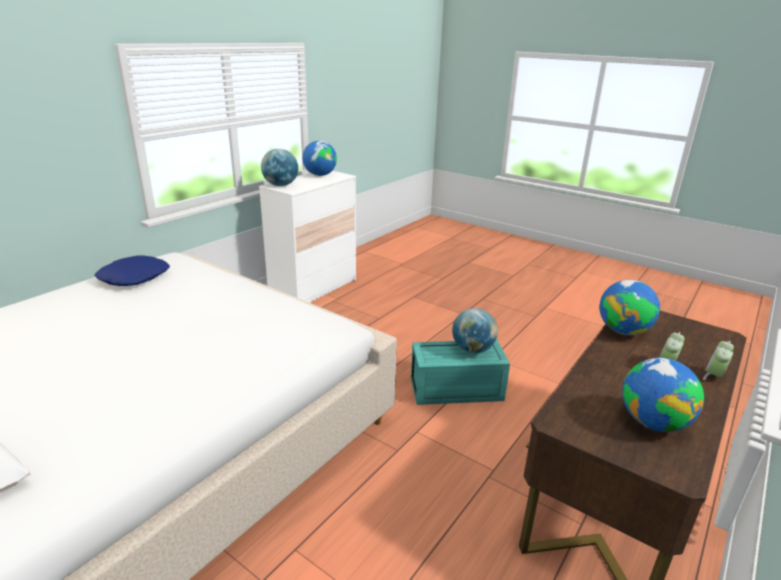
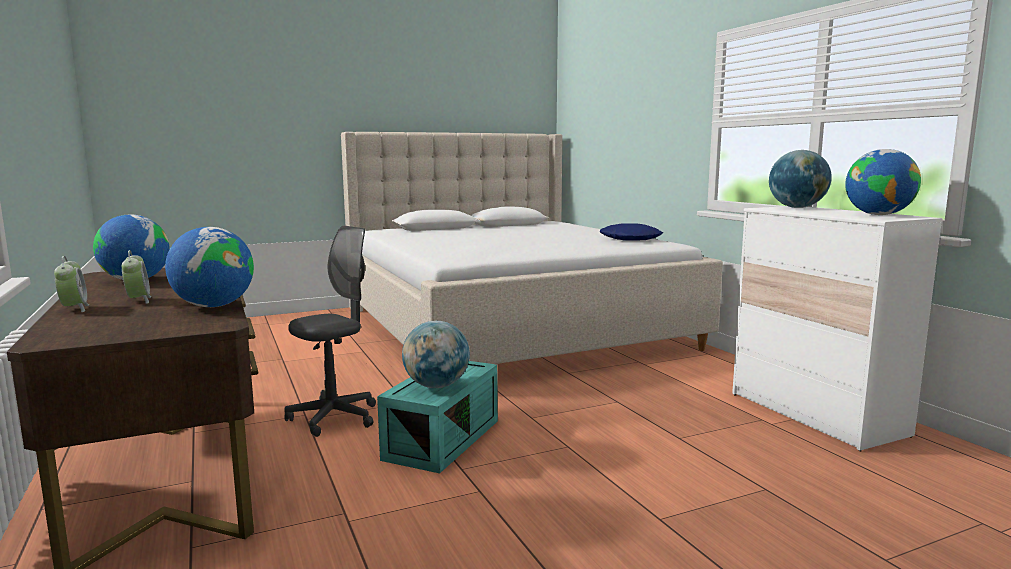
camera: 120 degrees right, 15 degrees down
(477, 455) = (334, 418): none -> grey office chair

